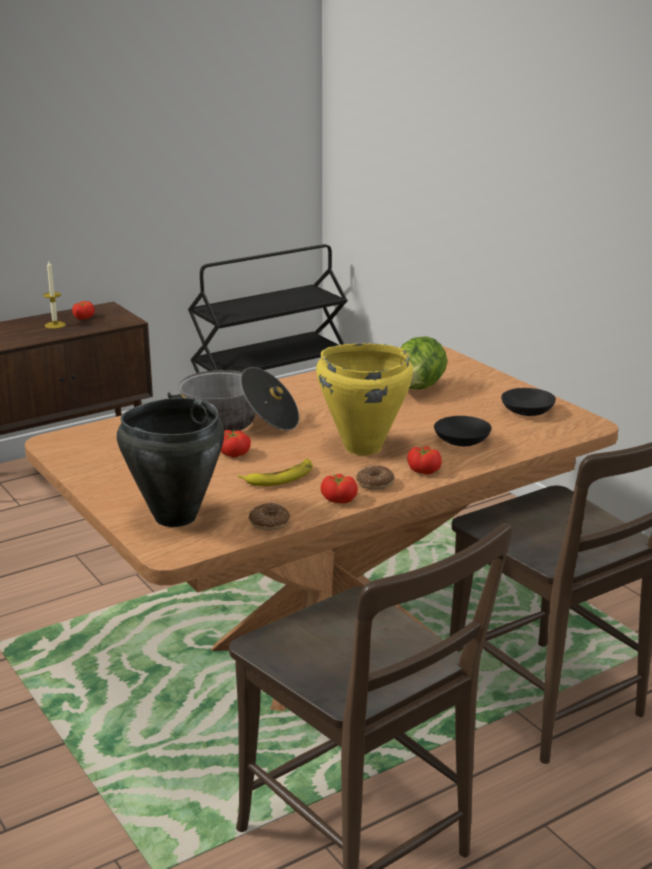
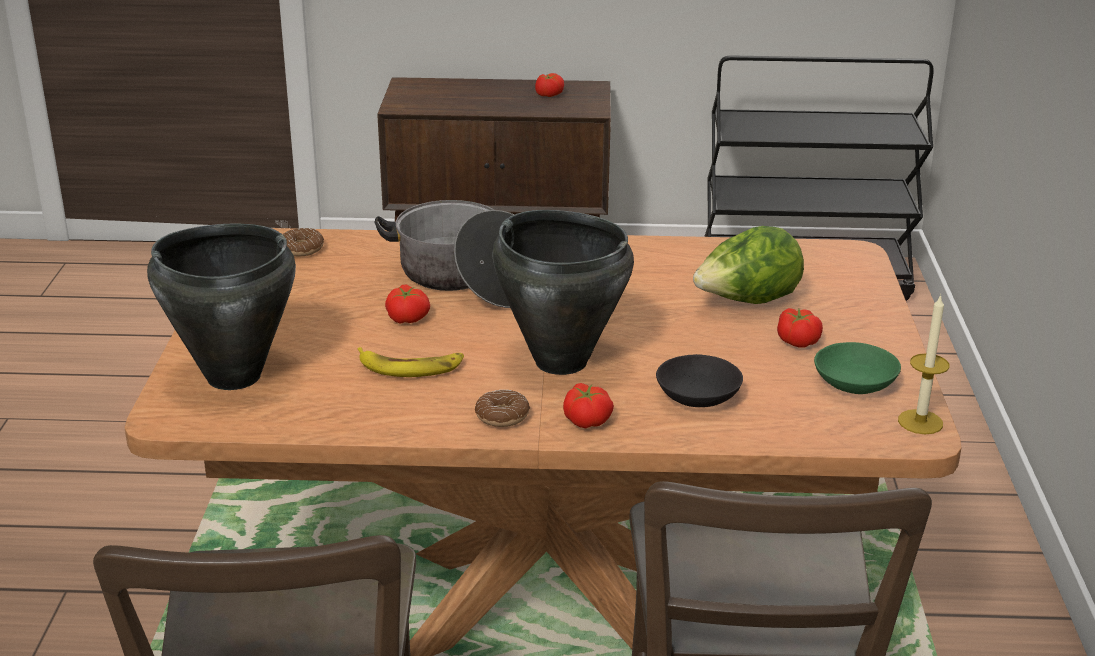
camera: 35 degrees right, 5 degrees up
(55, 325) = (507, 96): candle -> candle (920, 422)
(269, 523) = (312, 422): donut -> donut (302, 249)
(339, 499) = (431, 421): tomato -> tomato (798, 341)
(362, 447) = (560, 361): yellow cooking pot -> black cooking pot
(527, 411) = (856, 382): black bowl -> green bowl

